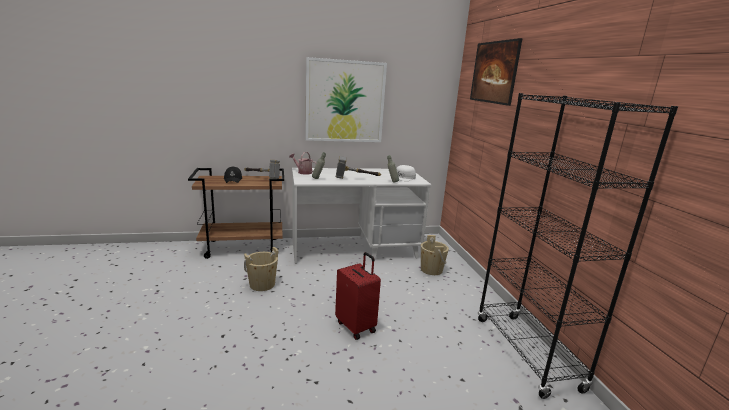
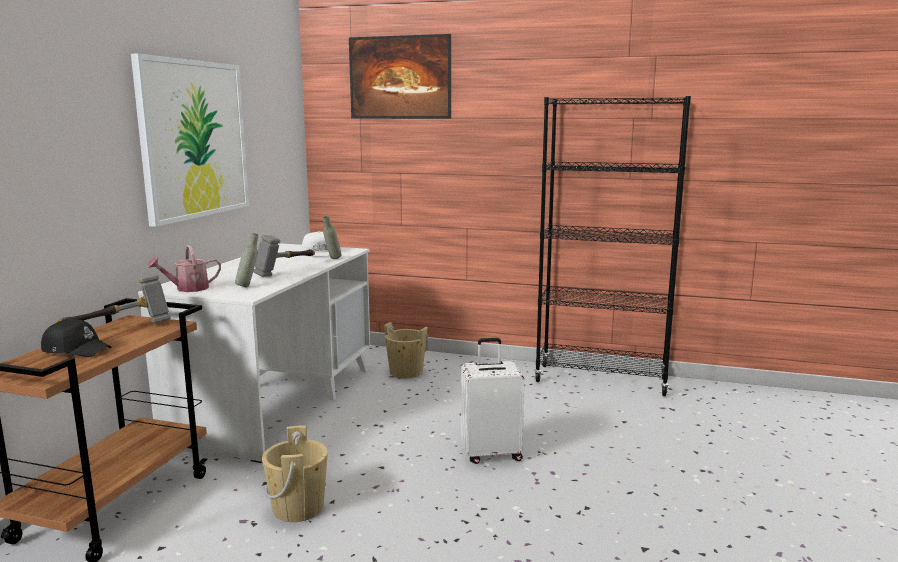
camera: 60 degrees left, 5 degrees down
(356, 326) = (491, 453): red suitcase -> white suitcase

